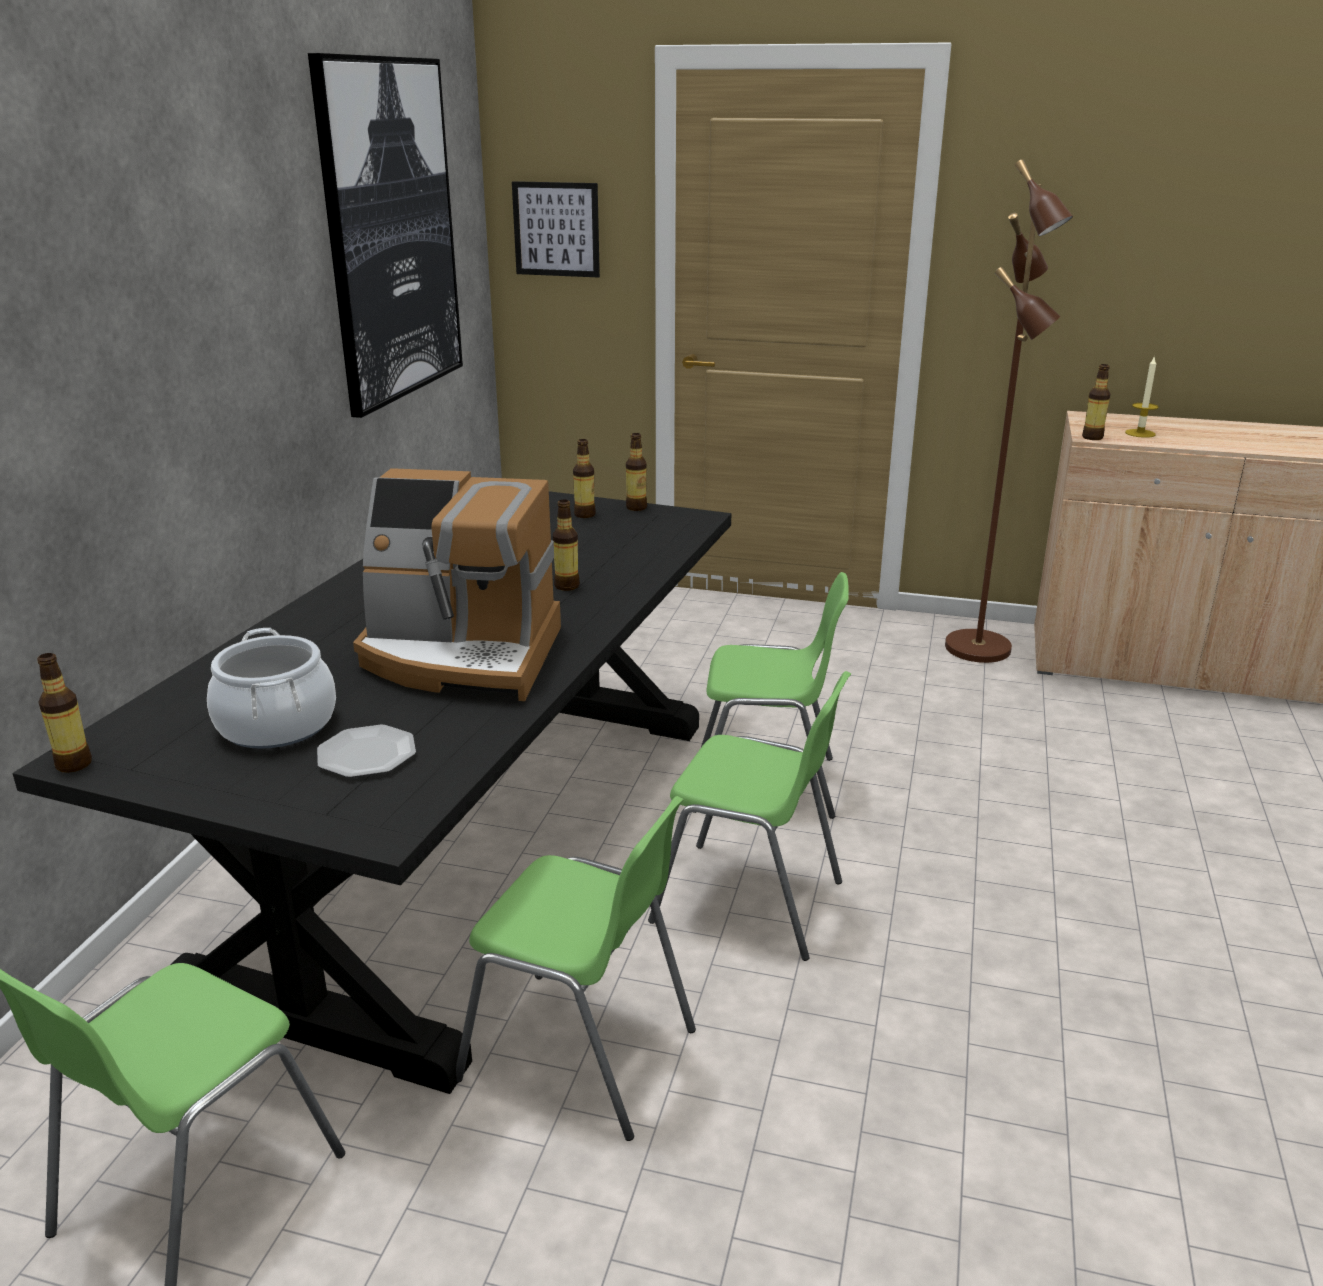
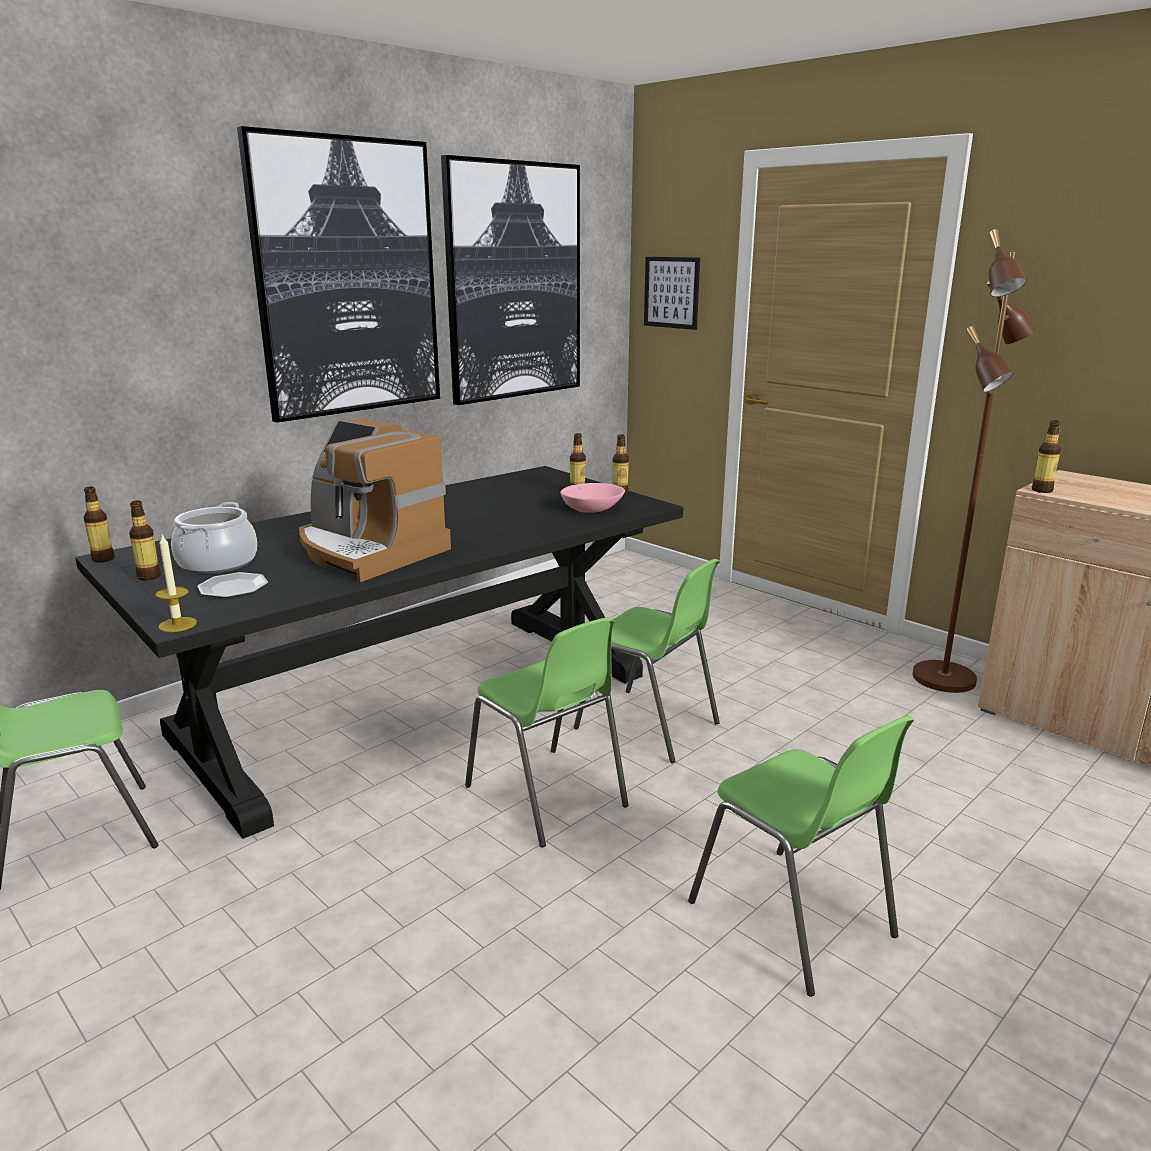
camera: 30 degrees right, 5 degrees down
(232, 252) = (348, 279): none -> picture
(566, 586) = (494, 528): bottle -> bottle (149, 577)
(581, 1055) = (335, 847): green chair -> green chair (793, 920)
(638, 535) = (592, 509): none -> pink bowl
(1140, 433) = (1101, 494): candle -> candle (177, 624)

